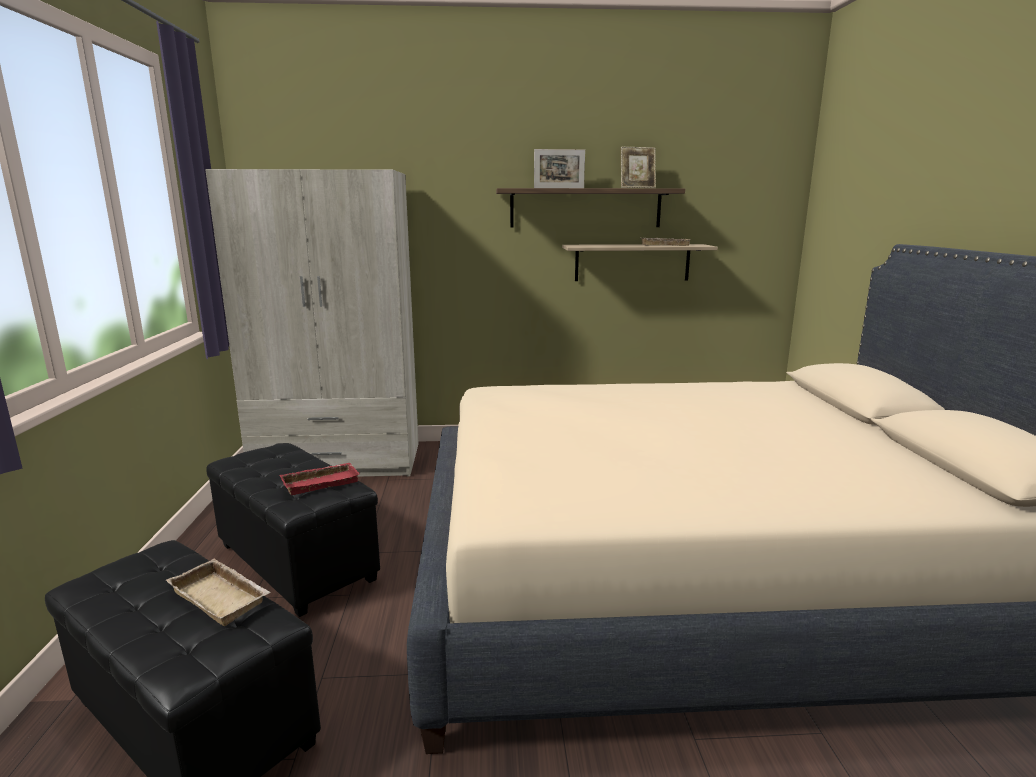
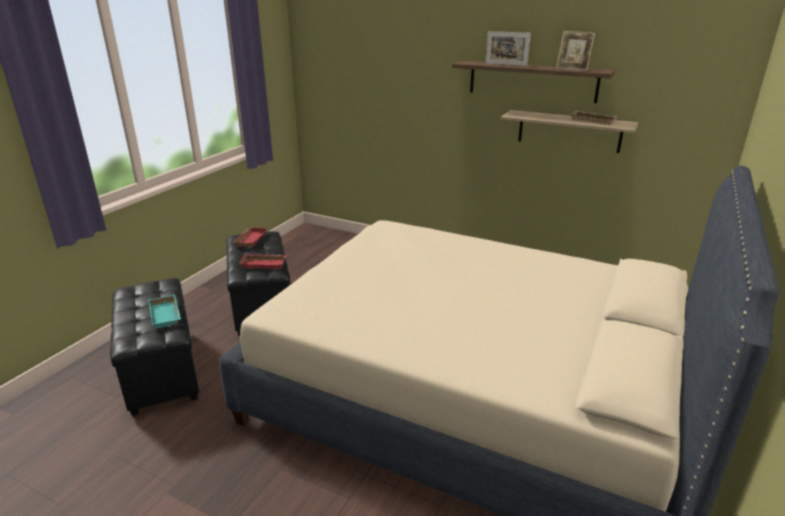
camera: 30 degrees right, 10 degrees up
(223, 597) = (167, 314): beige tray -> turquoise tray
(258, 458) = (250, 239): none -> red tray
(339, 461) = (336, 245): beige wardrobe -> none

